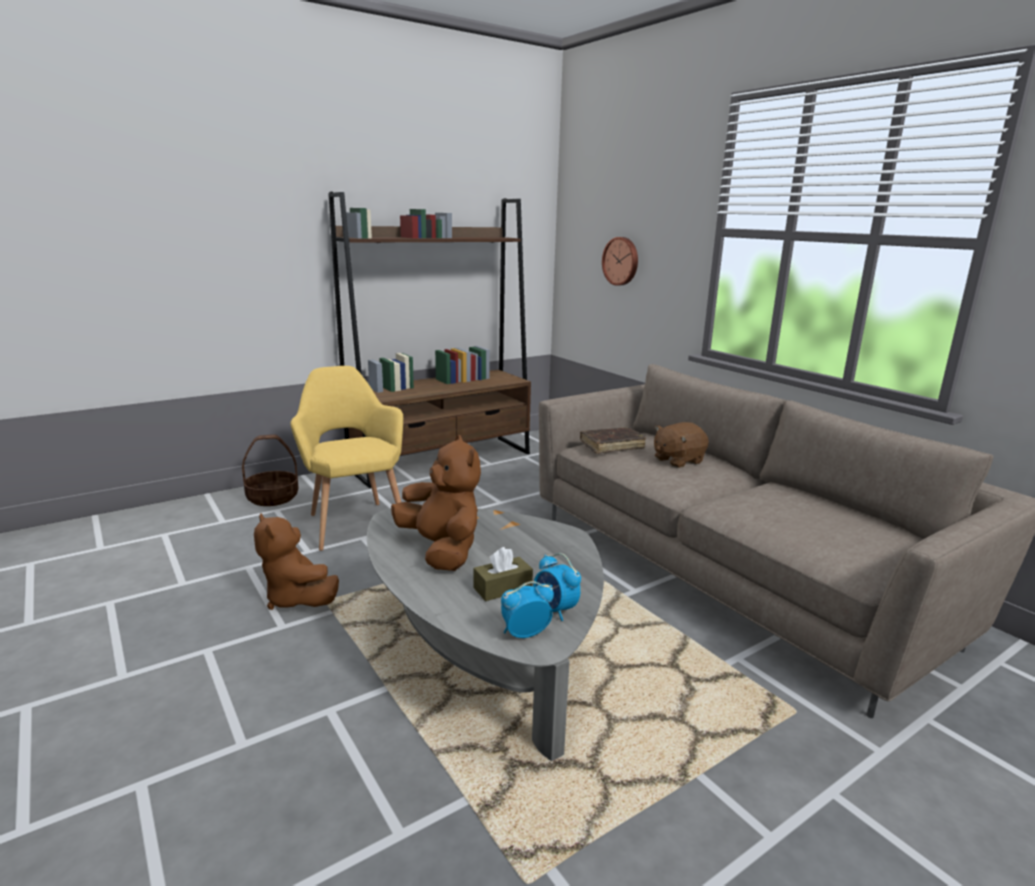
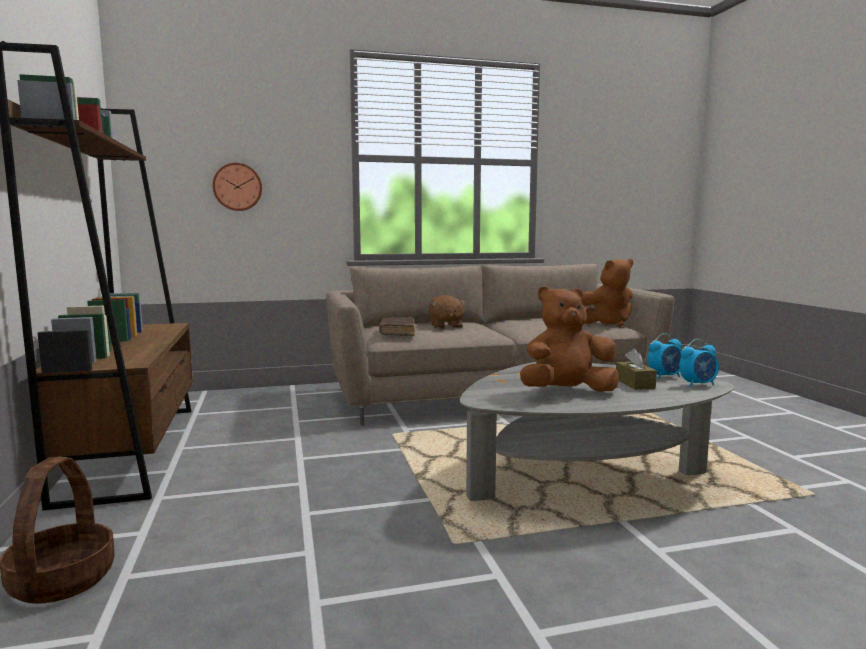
camera: 70 degrees left, 10 degrees down
(297, 599) = (437, 563): brown plush toy -> brown plush toy (607, 323)
(353, 522) = (252, 516): yellow armchair -> none
(524, 633) = (698, 384): alarm clock -> alarm clock turned 105 degrees counterclockwise

